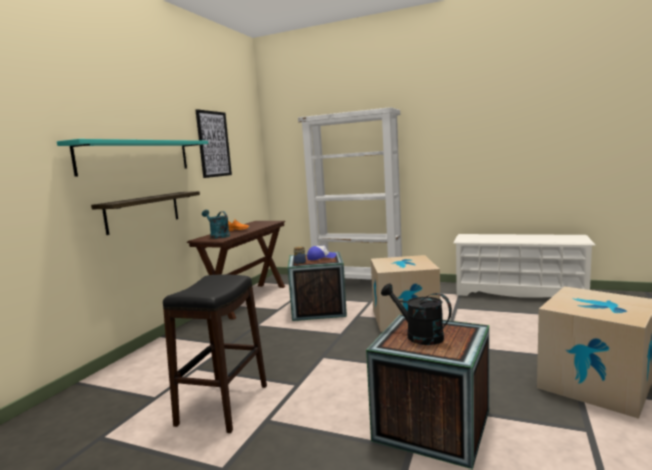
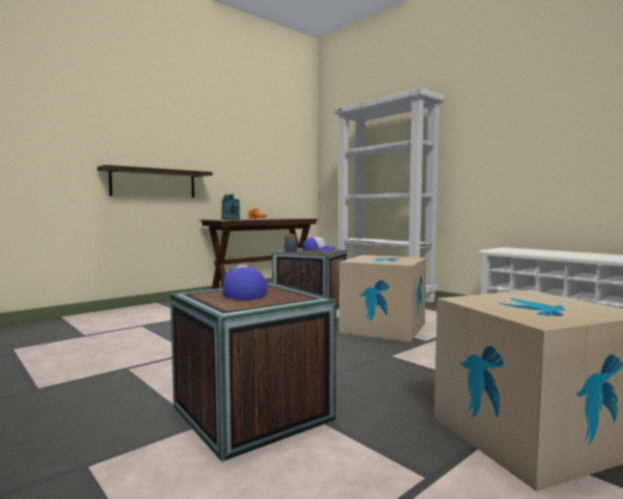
camera: 25 degrees right, 5 degrees down
(136, 157) = (153, 133): turquoise shelf -> none
(213, 144) = (250, 135): picture -> none
(223, 405) = (115, 351): black stool -> none
(418, 335) = (242, 294): black watering can -> cap

